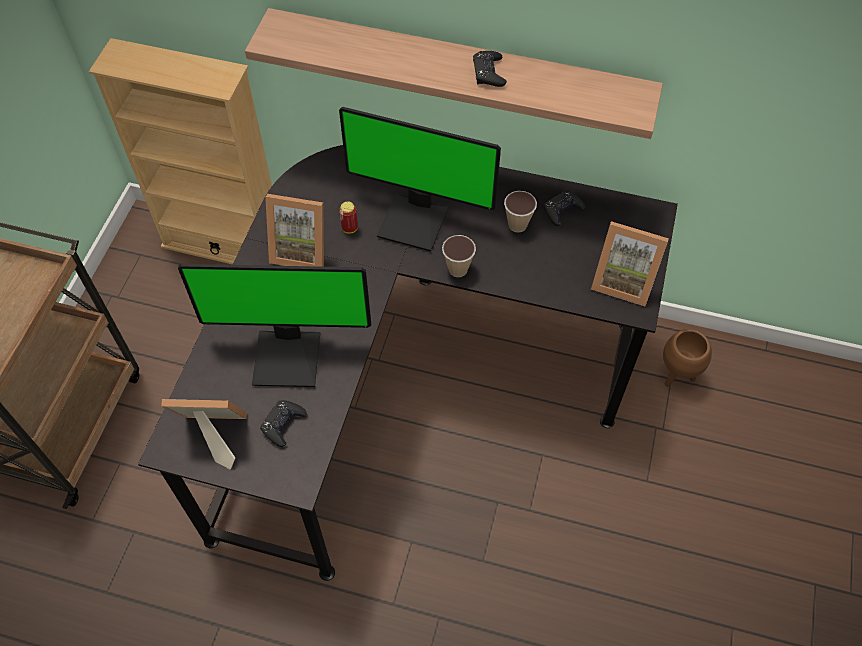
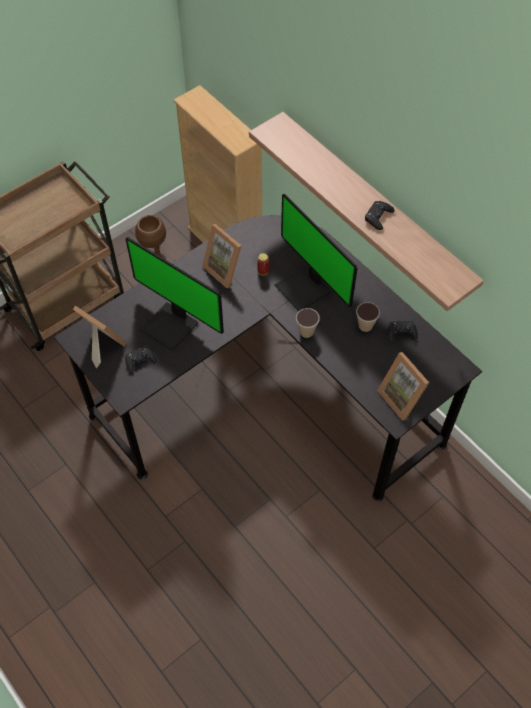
camera: 35 degrees right, 0 degrees up
(676, 375) = (449, 497): brown planter -> brown planter (153, 250)

